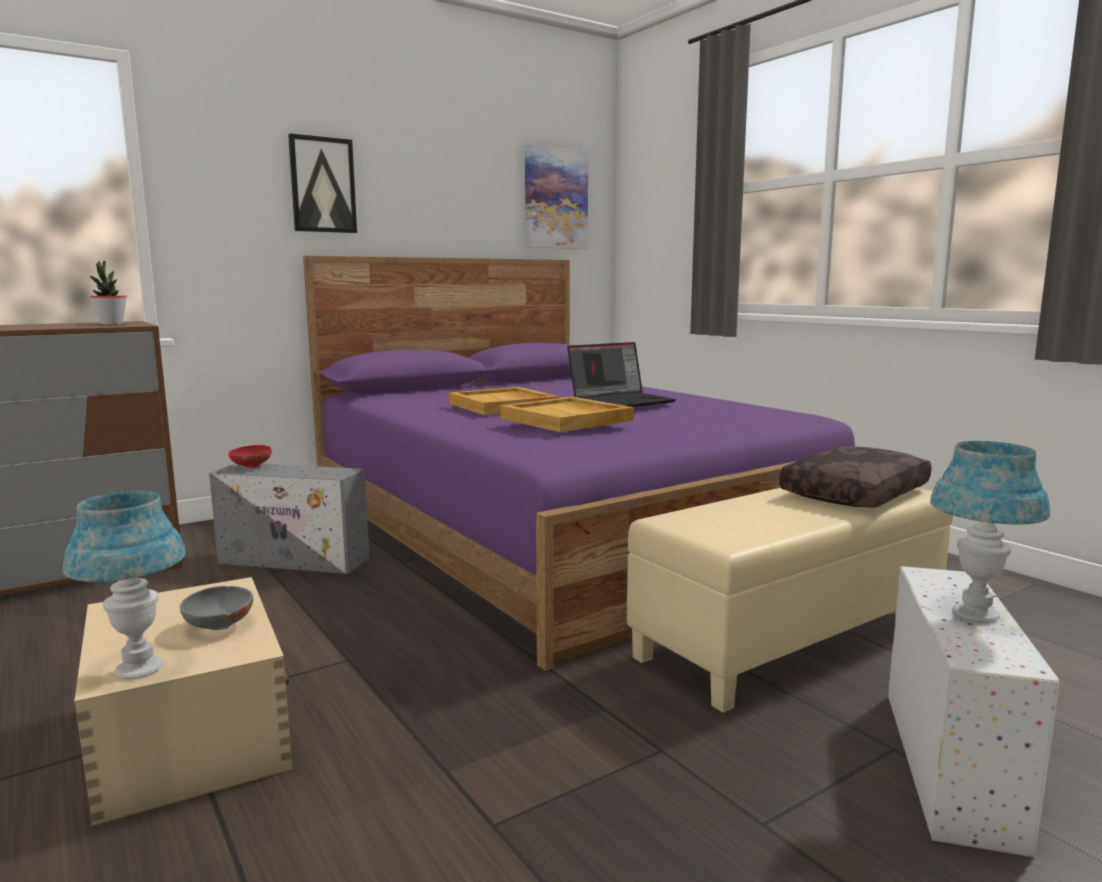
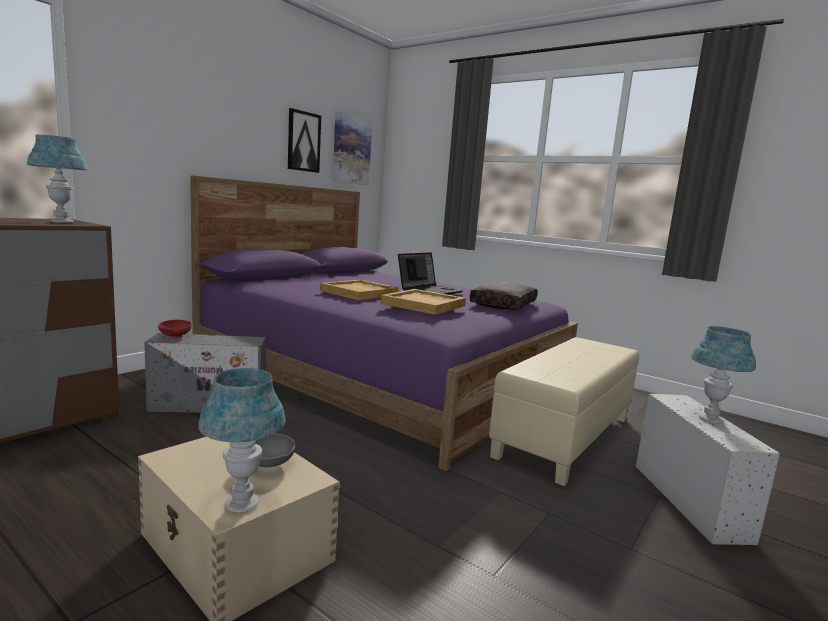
camera: 20 degrees left, 0 degrees up
(111, 324) = (61, 222): potted plant -> blue table lamp
(322, 185) = (205, 124): picture -> picture (303, 141)
(853, 493) = (593, 350): brown pillow -> brown pillow (502, 304)

